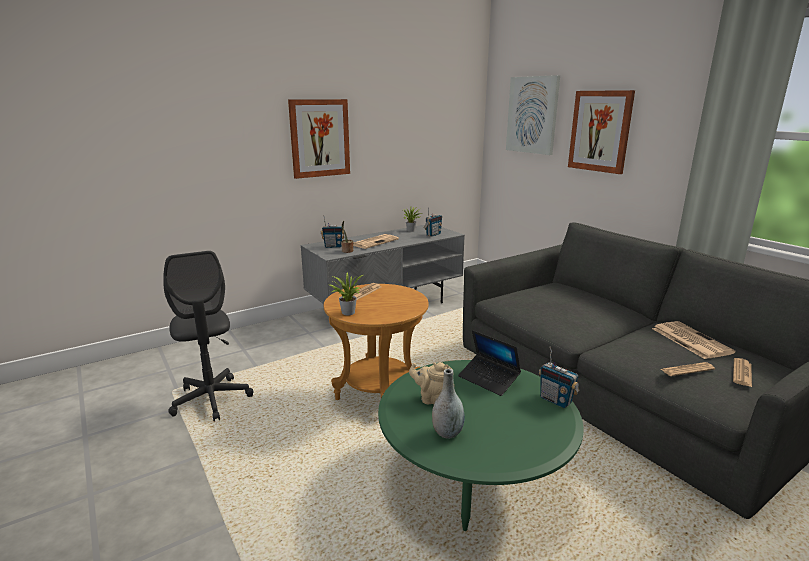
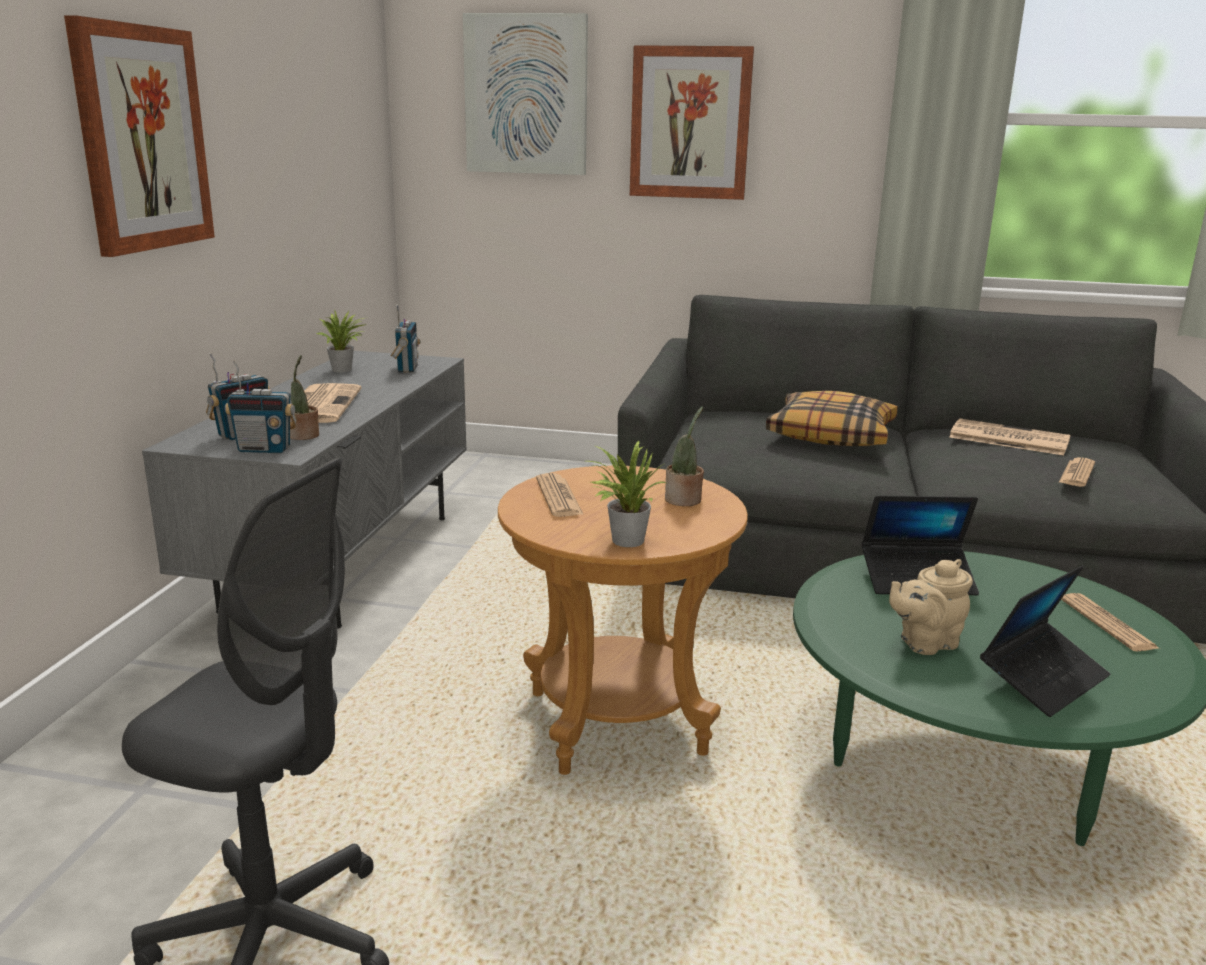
camera: 45 degrees left, 0 degrees up
(400, 307) = (684, 500): none -> potted plant
(447, 433) = (1043, 679): grey vase -> laptop
(555, 400) = (1035, 571): radio -> radio (264, 449)
(587, 309) = (831, 435): none -> pillow
(742, 373) = (1117, 458): newspaper -> newspaper (1107, 624)

